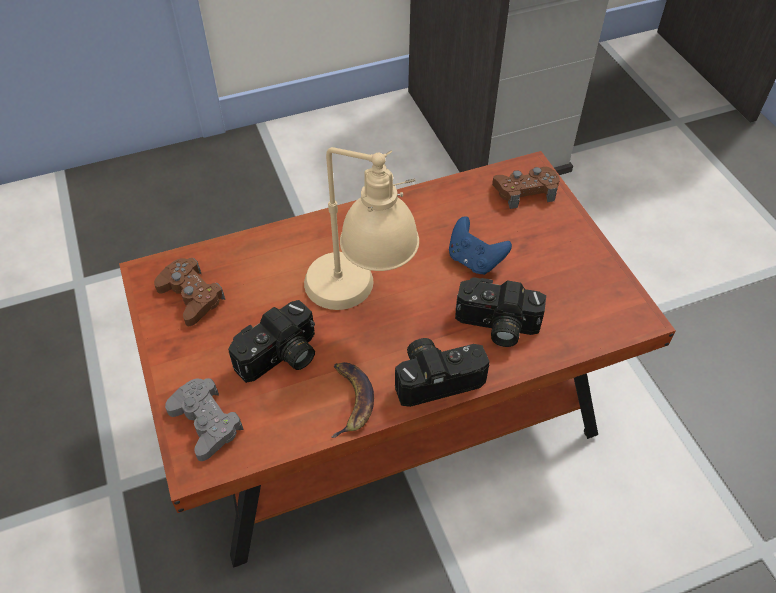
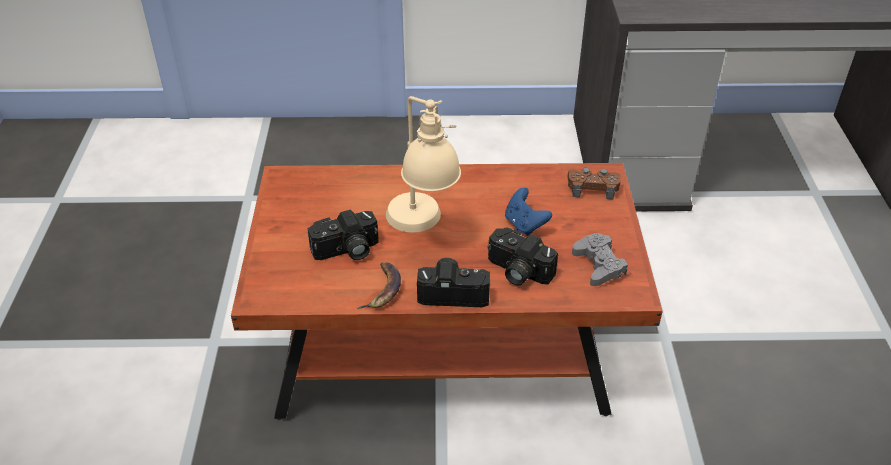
camera: 20 degrees right, 10 degrees down
(191, 296) = (303, 198): brown game controller -> none
(206, 422) = (275, 276): grey game controller -> grey game controller (598, 265)

